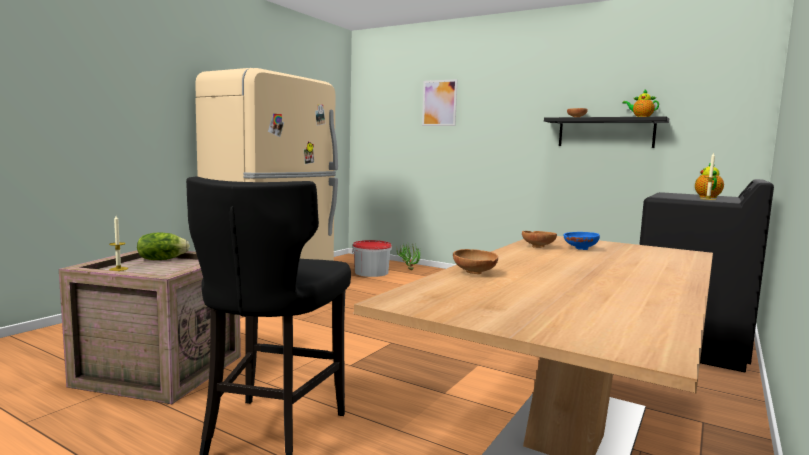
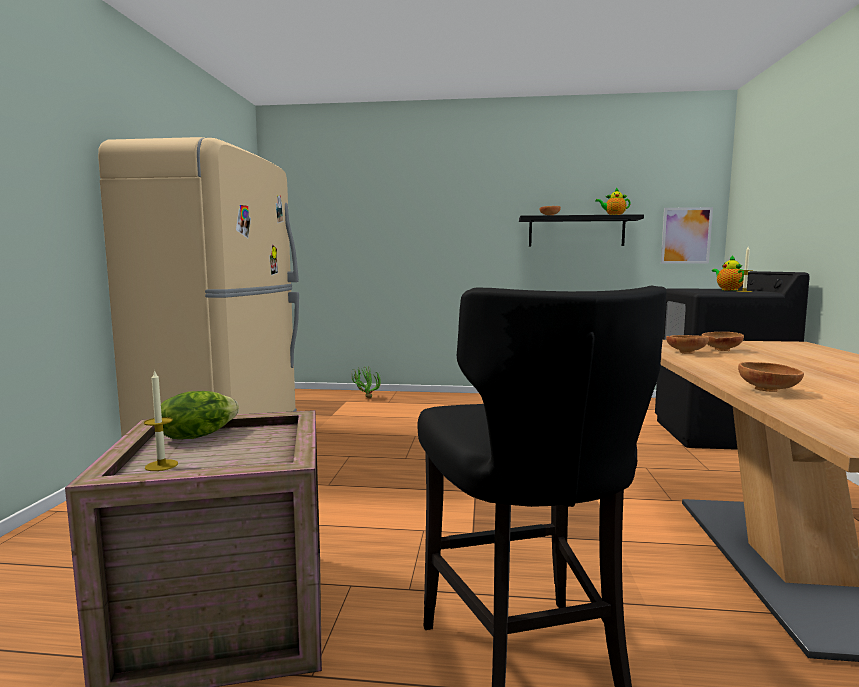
camera: 25 degrees left, 0 degrees up
(371, 272) = (330, 408): bucket -> none
(439, 103) = (385, 199): picture -> picture (686, 235)
(579, 248) = (720, 350): blue bowl -> brown bowl

